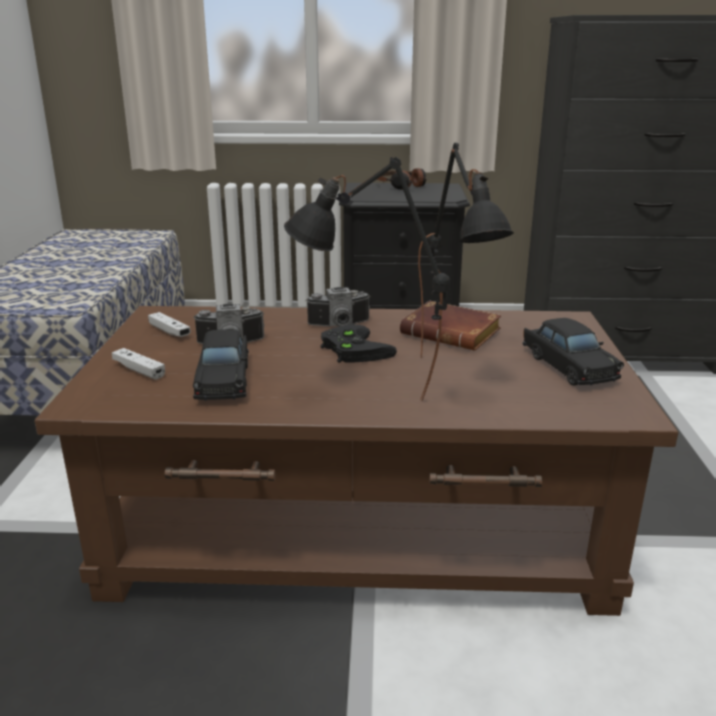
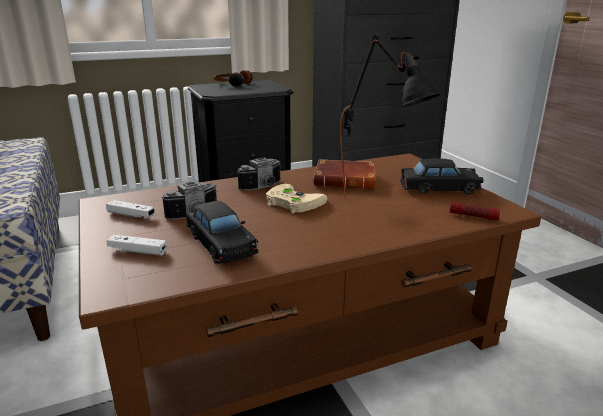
camera: 25 degrees left, 0 degrees up
(352, 349) = (291, 202): black game controller -> beige game controller
(365, 402) = (344, 238): black table lamp -> none
(568, 366) = (439, 188): black toy car -> black toy car turned 45 degrees counterclockwise
(569, 411) = (473, 216): none -> flashlight

